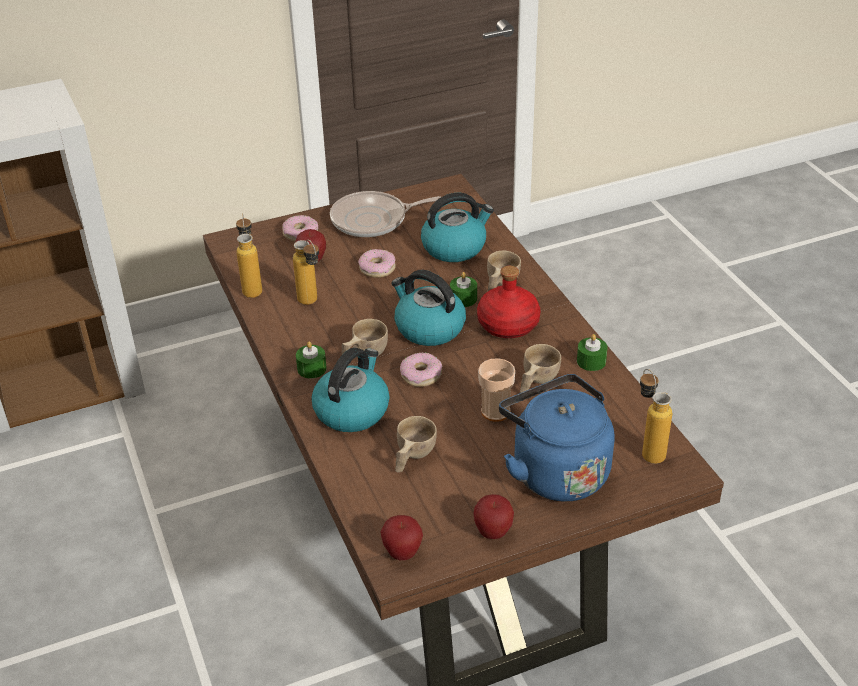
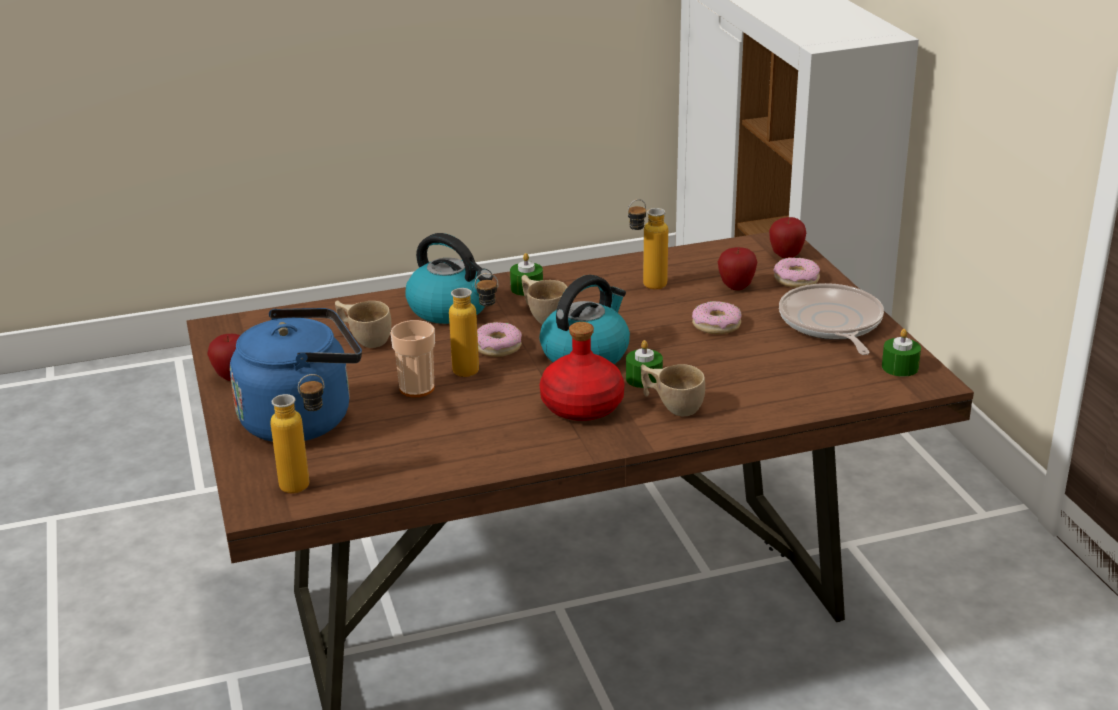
camera: 95 degrees right, 10 degrees down
(252, 288) = (682, 256): bottle -> bottle (477, 371)
(402, 553) = (235, 331): apple -> apple (786, 255)
(455, 247) = (766, 377): kettle -> none
(536, 382) = (461, 418): beige cup -> none
(591, 361) = (490, 460): green candle -> green candle (900, 367)

